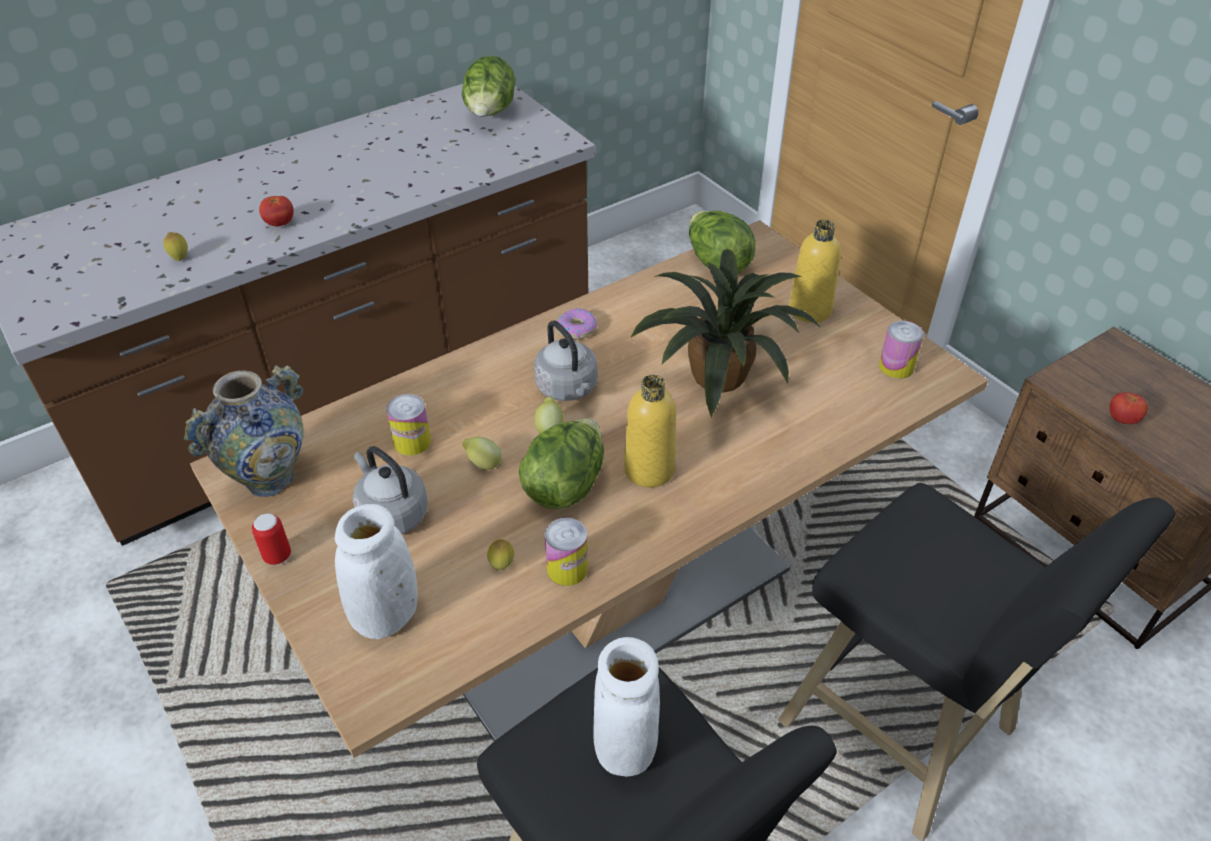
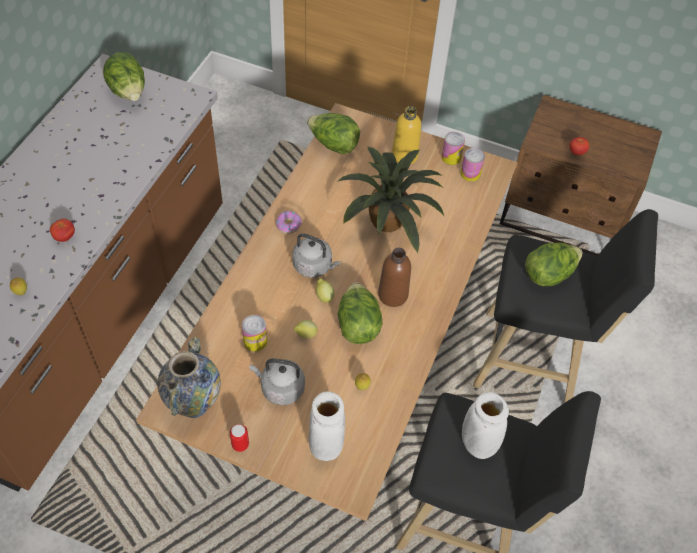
camera: 35 degrees left, 10 degrees up
(567, 569) = (394, 371): can -> can (451, 157)
(649, 469) = (393, 295): yellow bottle -> brown bottle
(939, 558) = (549, 274): none -> lettuce

